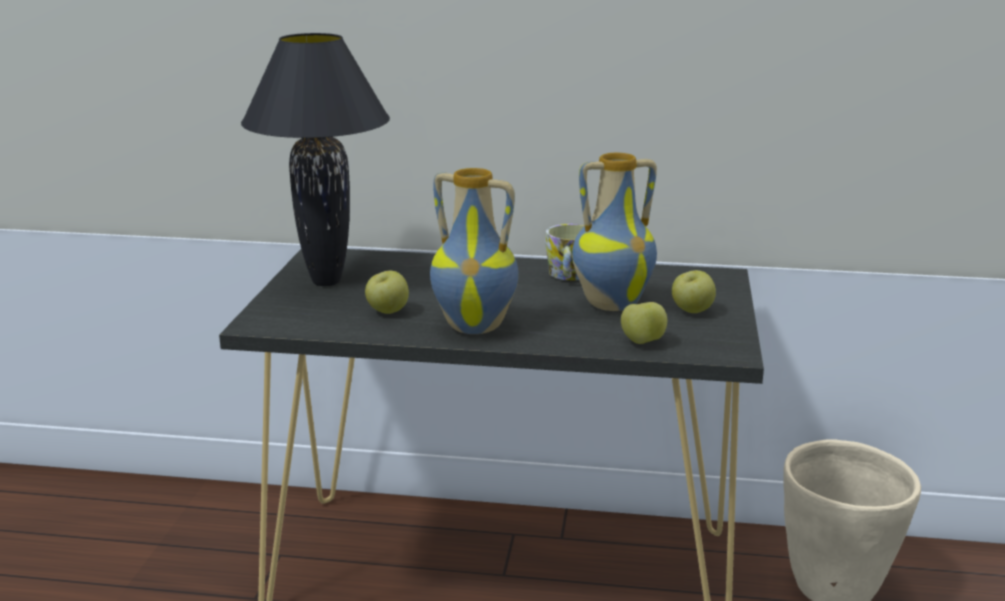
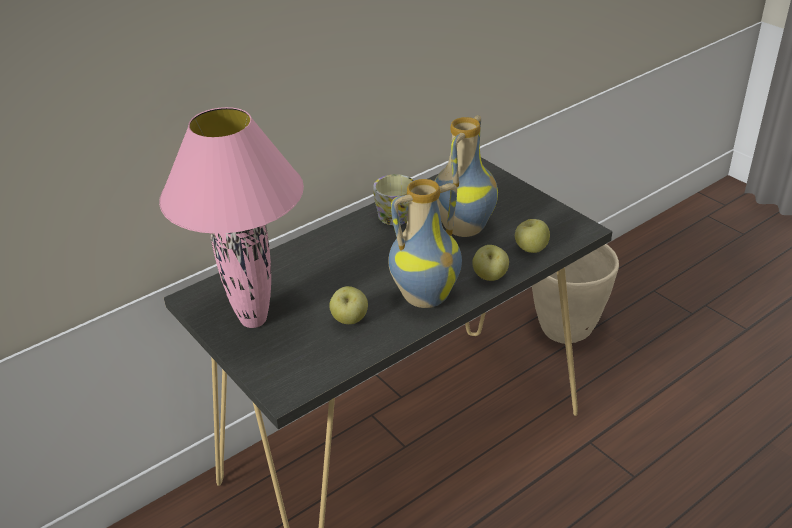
camera: 45 degrees left, 15 degrees up
(328, 281) = (254, 319): black table lamp -> pink table lamp
(692, 311) = (512, 208): apple -> apple (490, 277)

